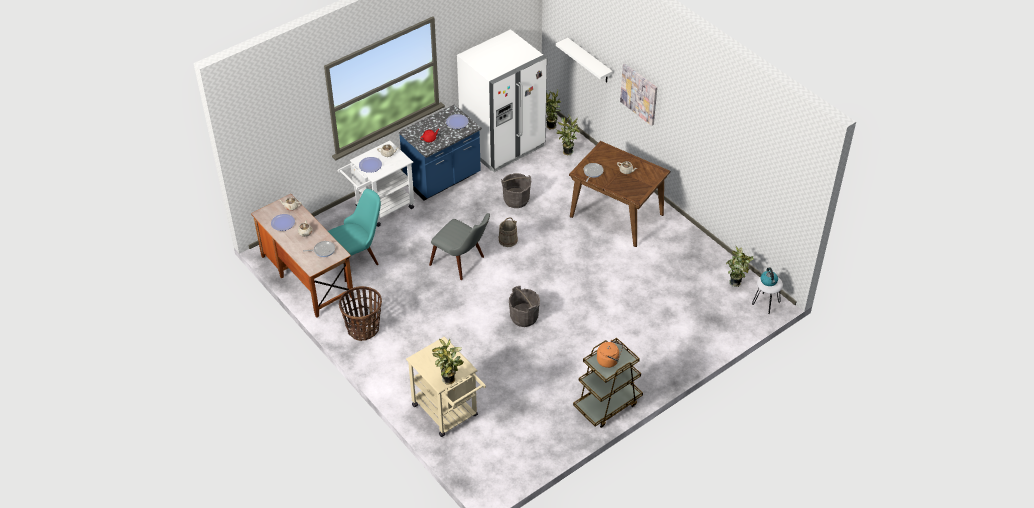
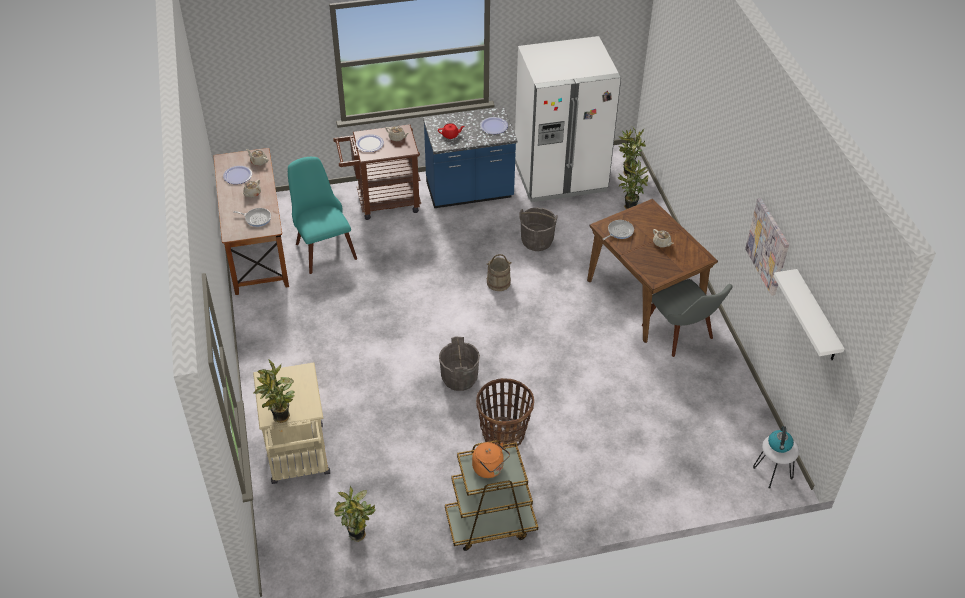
camera: 25 degrees right, 0 degrees up
(357, 258) = (322, 246): turquoise chair -> turquoise chair turned 105 degrees counterclockwise
(363, 329) = (274, 325): basket -> basket (503, 434)
(380, 209) = (382, 202): white cart -> brown cart
(463, 263) = (431, 291): grey chair -> grey chair (683, 337)
(589, 61) = (677, 99): white shelf -> white shelf (816, 317)
(639, 94) = (712, 152): picture -> picture (768, 246)
(736, 283) = (747, 432): potted plant -> potted plant (358, 536)

